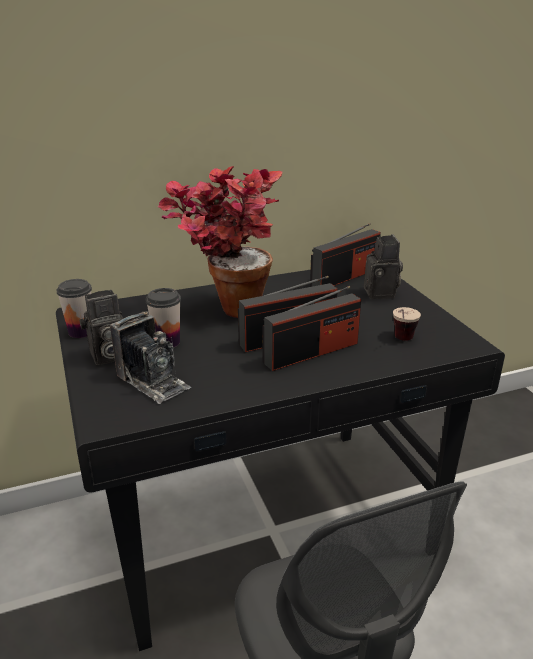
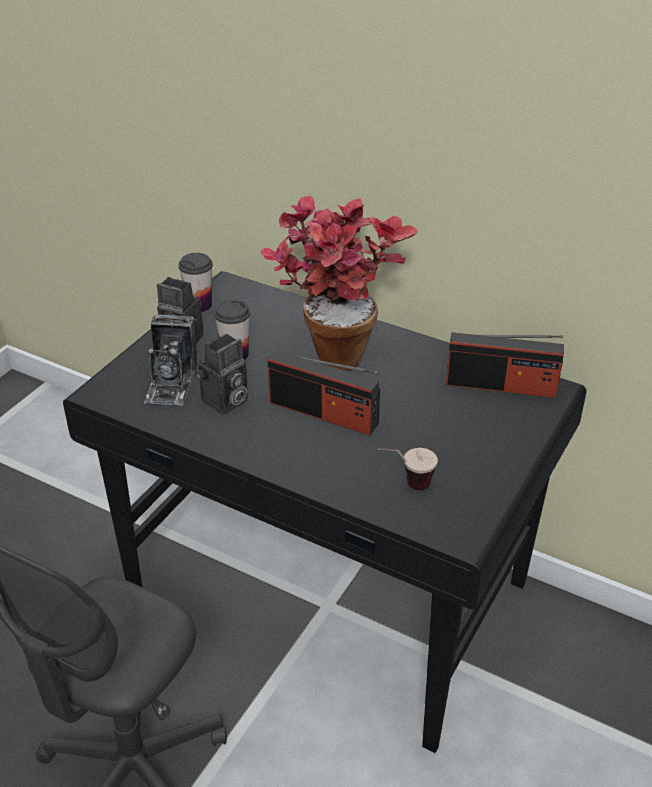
camera: 50 degrees right, 10 degrees up
(311, 352) = (314, 440): radio -> none
(382, 294) = (497, 428): camera -> camera (225, 402)

